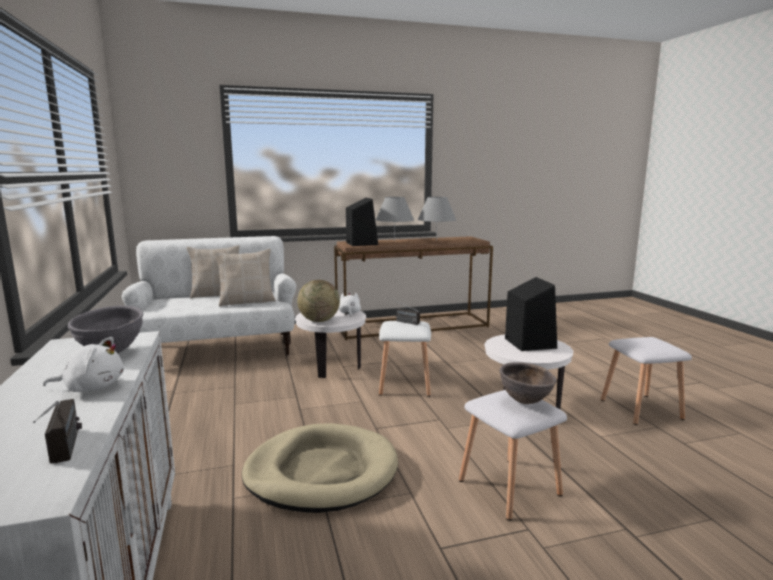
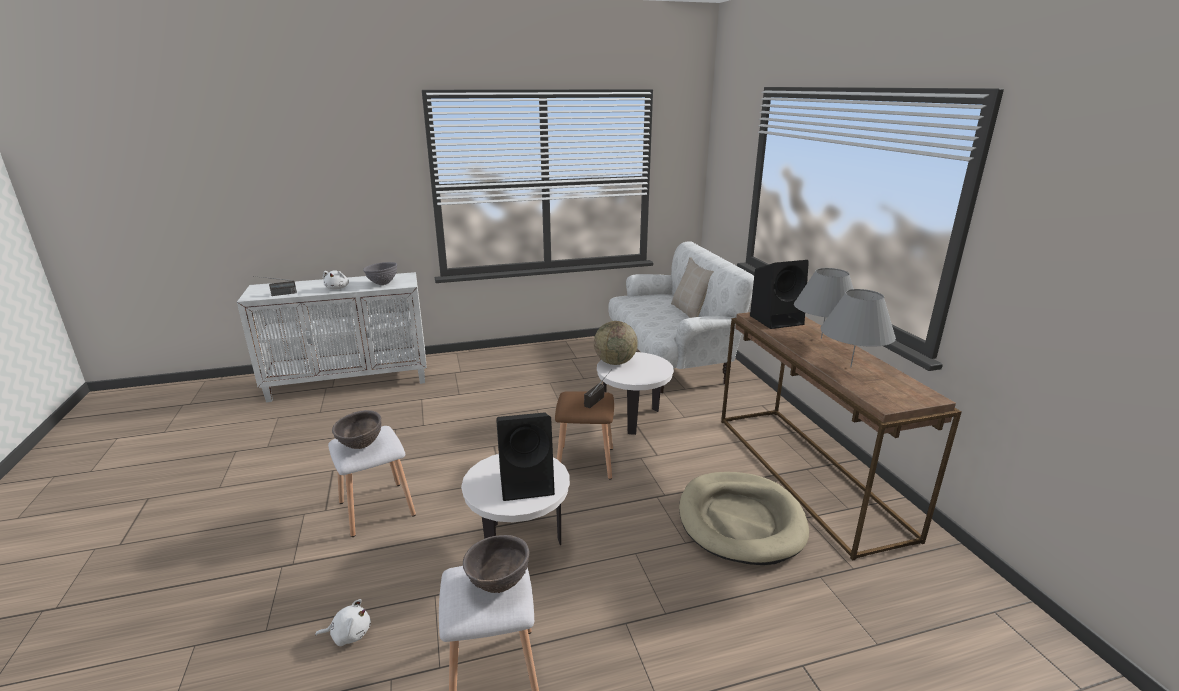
camera: 90 degrees right, 10 degrees up
(247, 302) = (664, 325): beige pillow -> none
(321, 472) = (436, 425): beige dog bed -> beige dog bed (740, 521)
(349, 313) = (645, 375): white plush toy -> white plush toy (349, 634)
(404, 385) = (584, 461): white stool -> brown stool
(643, 340) = (498, 584): none -> brown bowl

